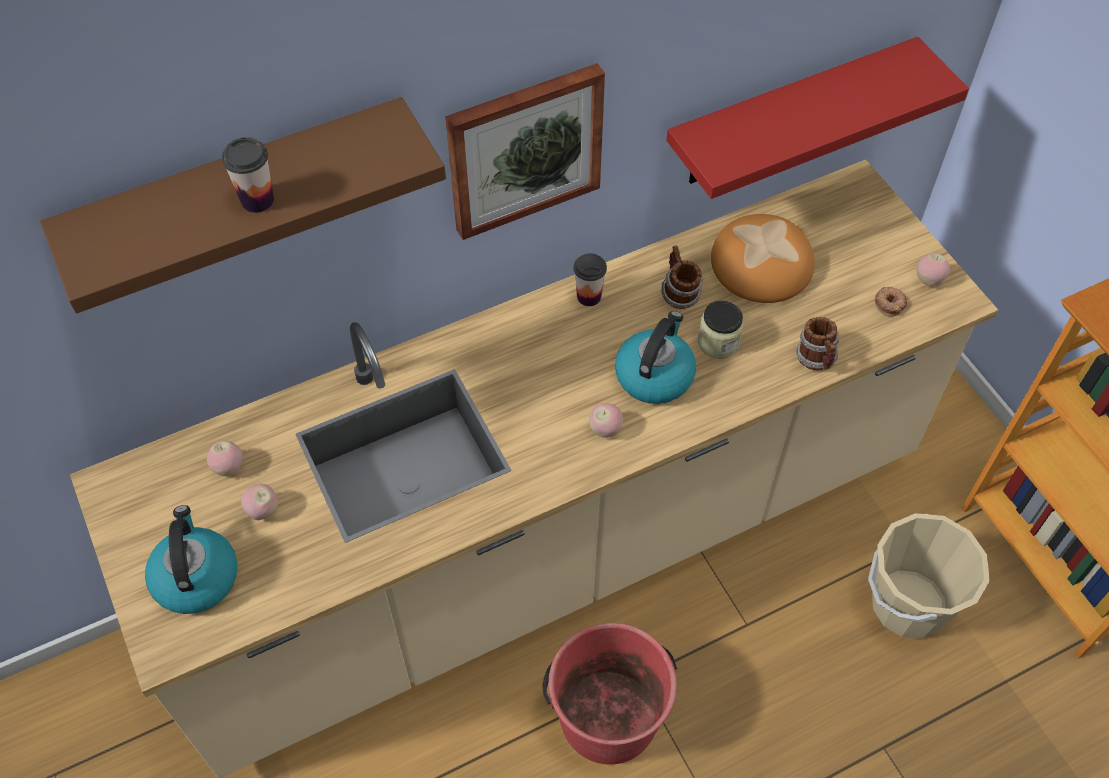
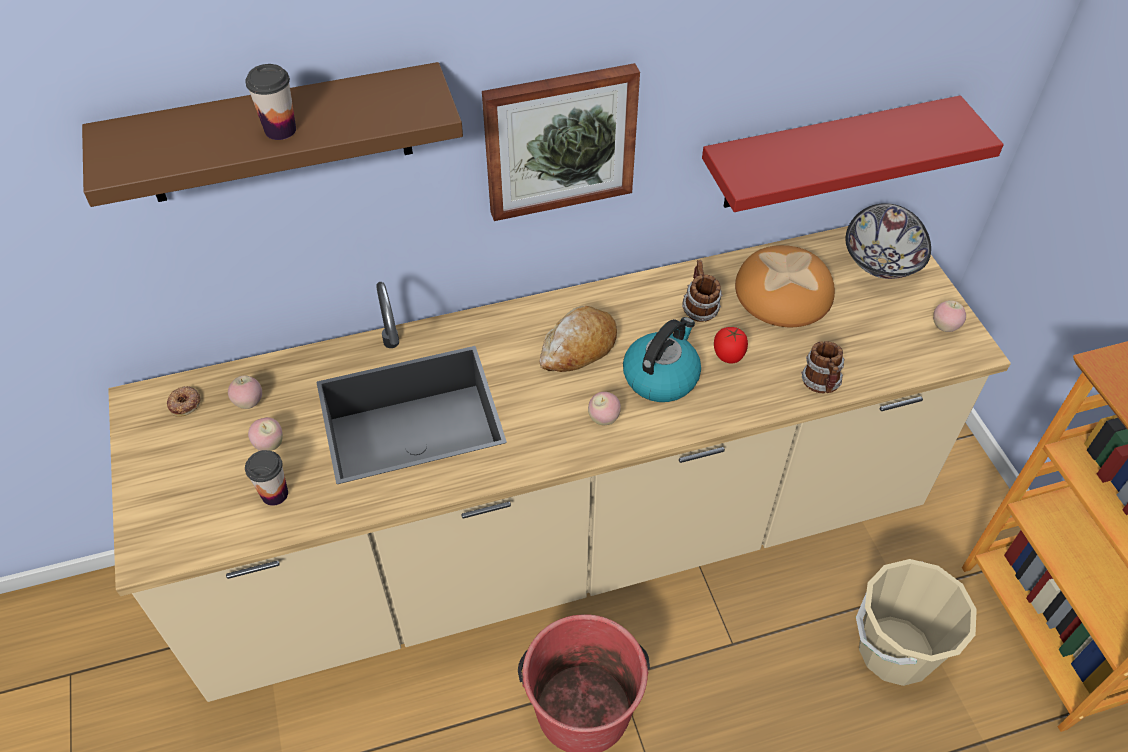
camera: 10 degrees right, 5 degrees down
(195, 577) = (193, 494): kettle -> none
(563, 355) = (578, 347): none -> bread
(589, 296) = (614, 299): cup -> cup (274, 494)
(718, 342) = (728, 356): jar -> tomato
(856, 216) = (883, 261): none -> bowl
(890, 303) = (902, 343): donut -> donut (185, 403)

